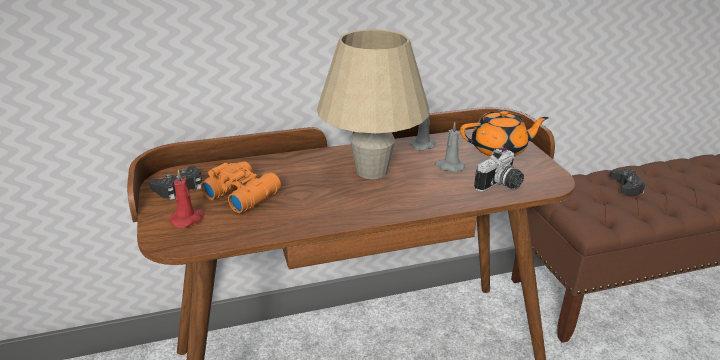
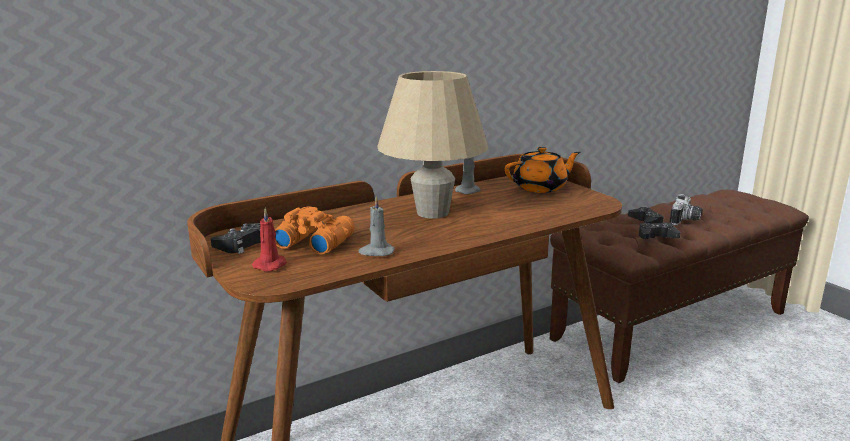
camera: 15 degrees left, 10 degrees down
(449, 166) = (503, 202): grey candle -> grey candle (376, 252)
(501, 186) = (559, 210): camera -> camera (685, 220)
(629, 207) = (656, 236): none -> black game controller

